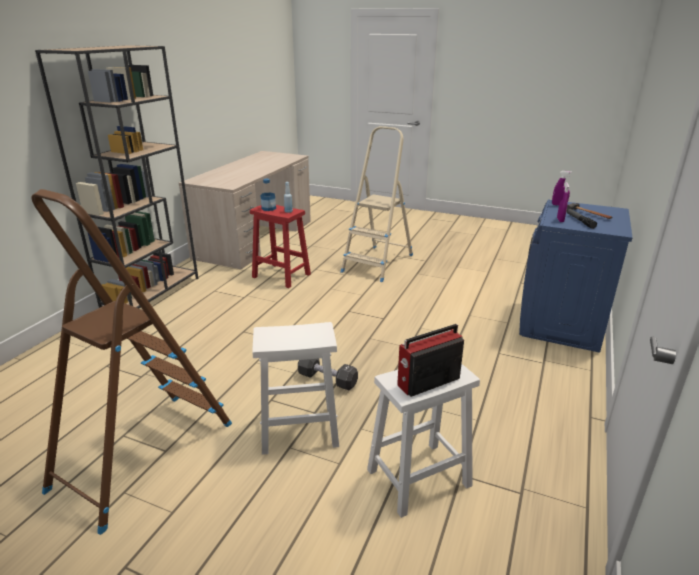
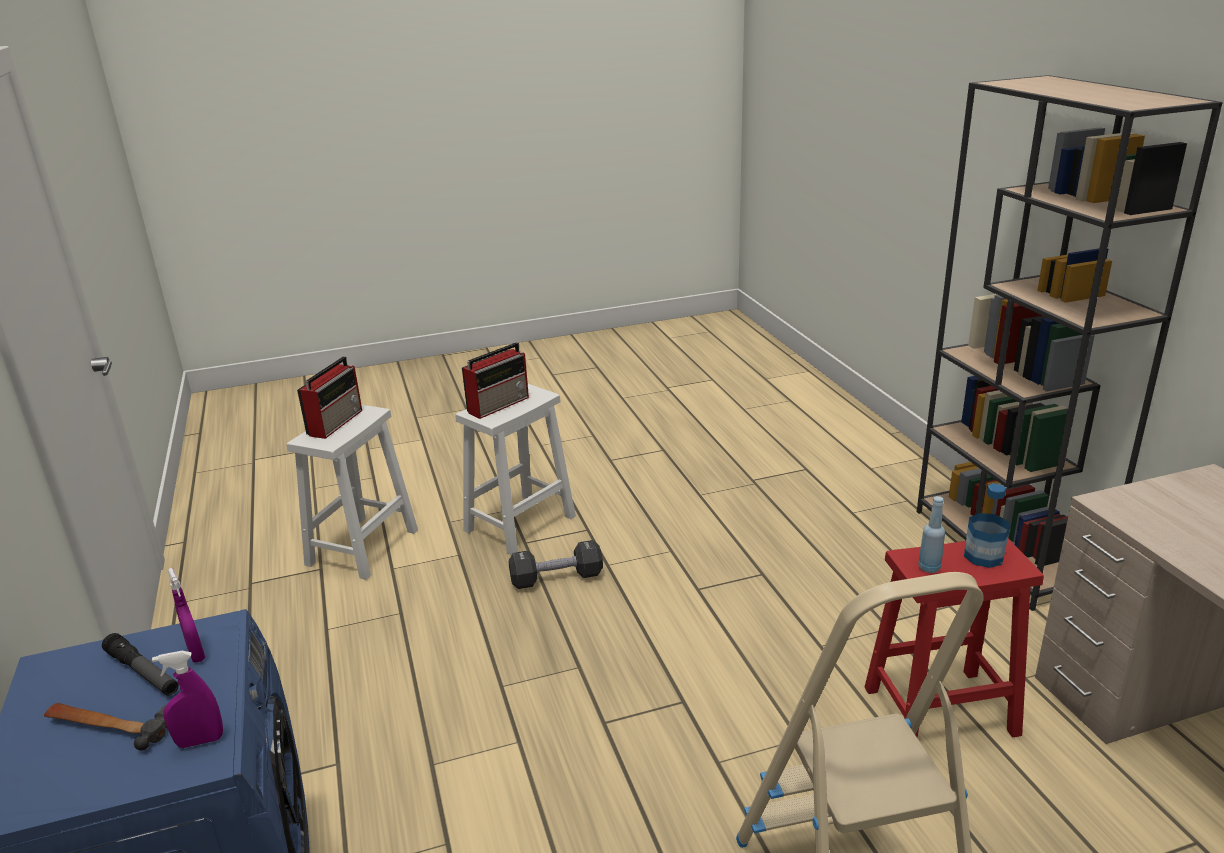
camera: 140 degrees right, 0 degrees up
(145, 454) = (621, 452): brown step ladder -> none
(300, 337) = (499, 404): none -> radio

